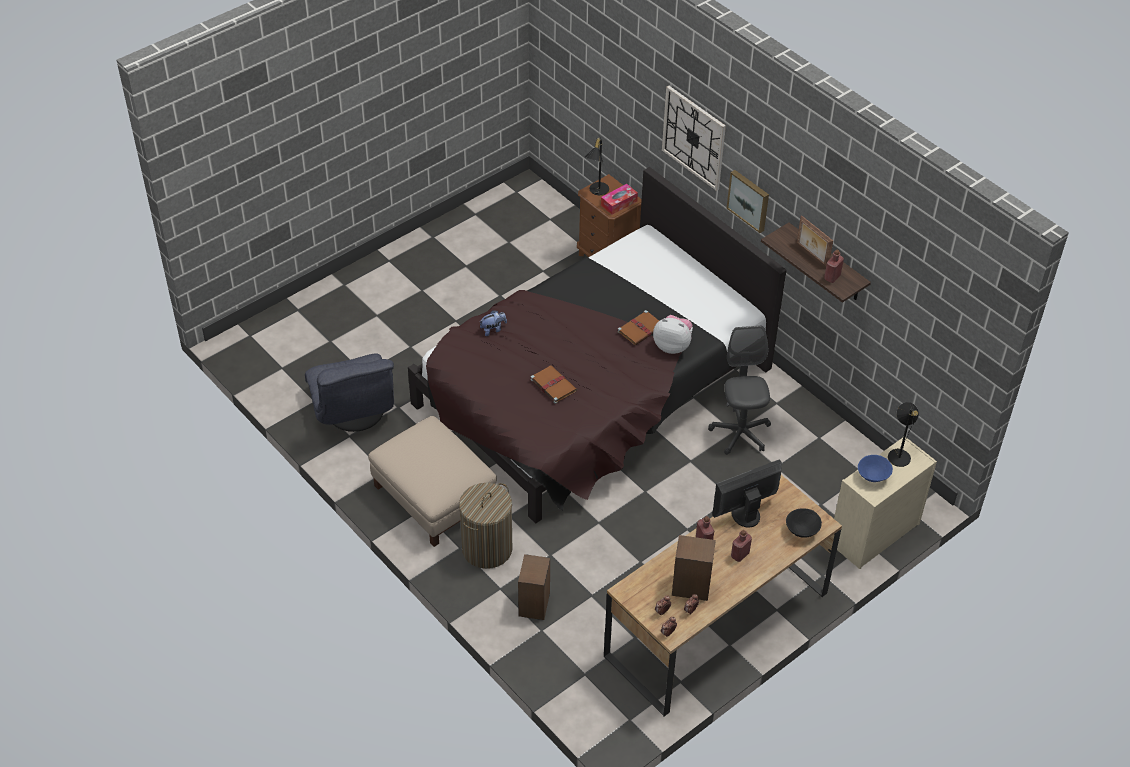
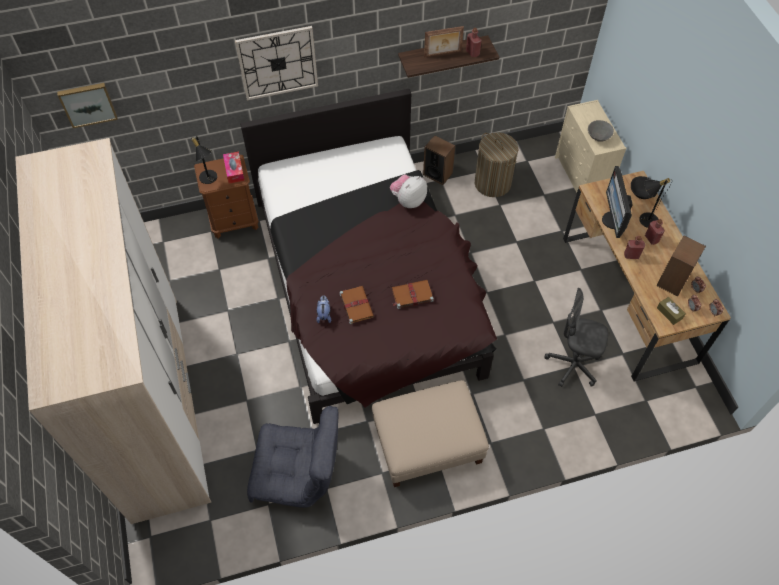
camera: 65 degrees left, 10 degrees up
(375, 287) = (157, 403): none -> wardrobe
(487, 549) = (499, 423): laundry basket -> laundry basket (492, 183)
(534, 604) = (568, 409): speaker -> speaker (437, 174)
(641, 329) = (380, 213): brown book -> brown book (356, 305)
(643, 592) = (669, 313): none -> brown tissue box
(740, 433) = (459, 212): grey office chair -> grey office chair (572, 365)
(749, 200) = (352, 67): picture -> picture (88, 104)
(872, 476) = (598, 137): blue bowl -> grey bowl
(899, 454) = (583, 115): black table lamp -> black table lamp (645, 218)

